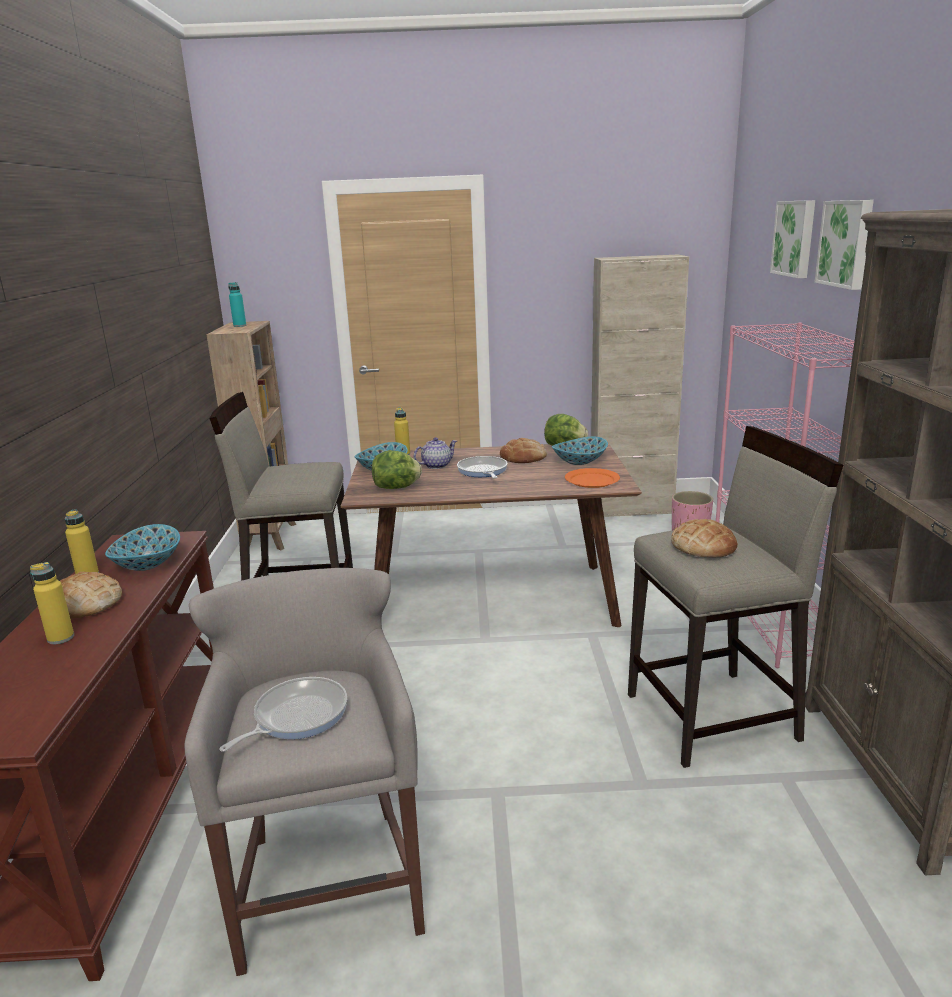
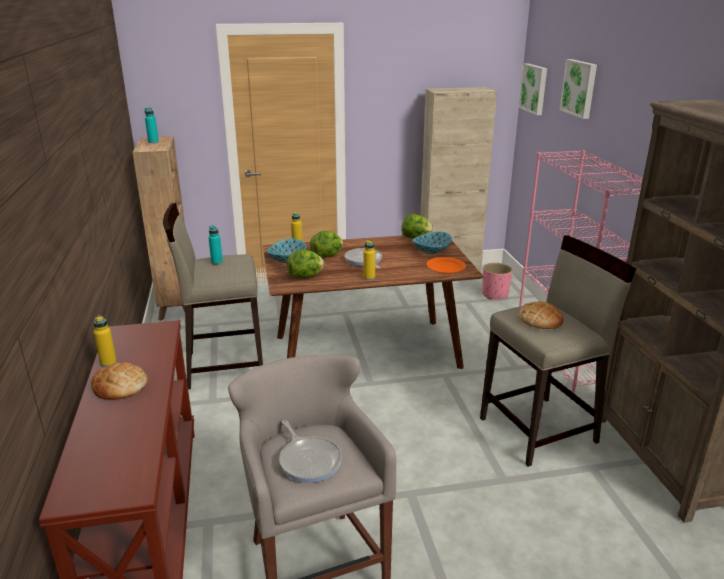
camera: 10 degrees left, 5 degrees up
(61, 638) = (119, 415): yellow bottle -> yellow bottle (369, 277)
(146, 564) = (149, 351): bowl -> none
(290, 469) = (217, 262): none -> turquoise bottle
(296, 716) = (309, 460): frying pan -> frying pan turned 120 degrees clockwise
(436, 465) = (327, 256): teapot -> lettuce
(523, 457) = (389, 247): bread -> none
(847, 243) = (621, 101): picture -> picture (534, 88)

